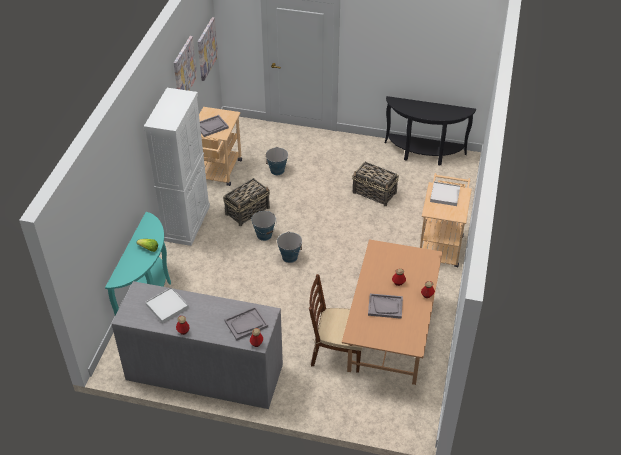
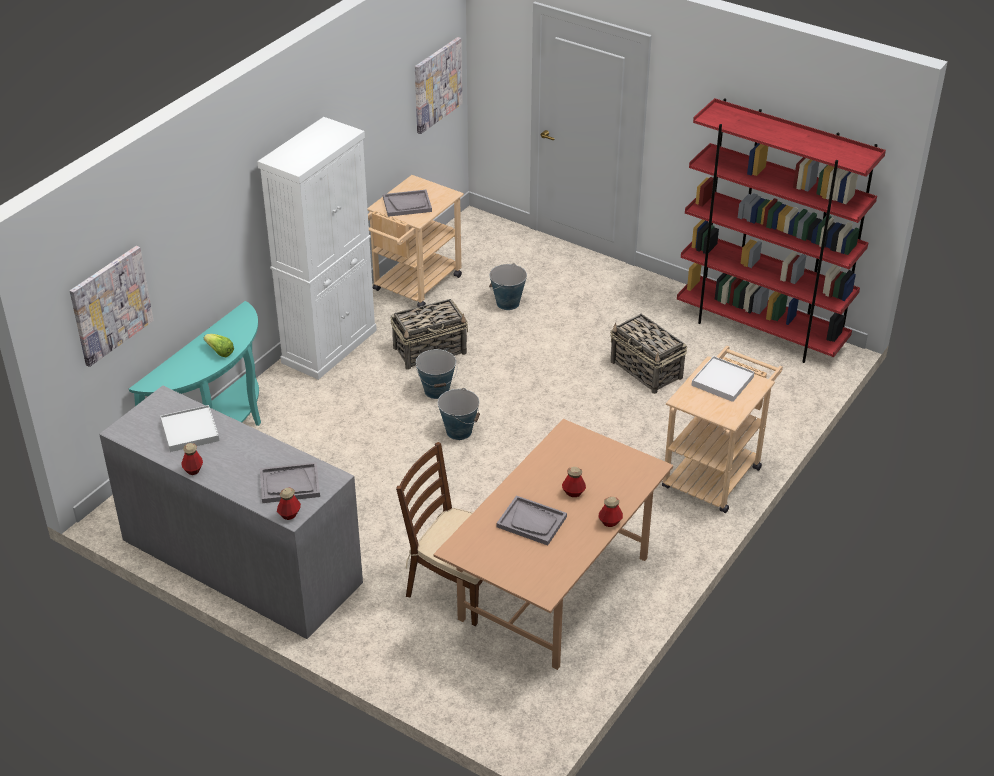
camera: 20 degrees right, 5 degrees down
(184, 69) = (374, 102): picture -> picture (111, 305)
(423, 154) = (761, 330): black console table -> red bookcase

